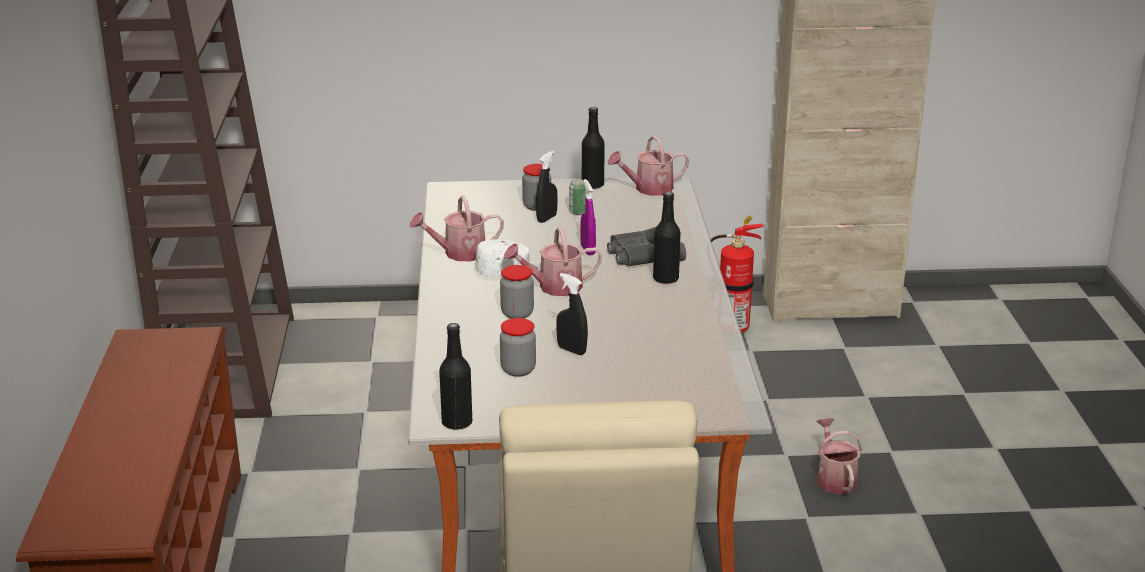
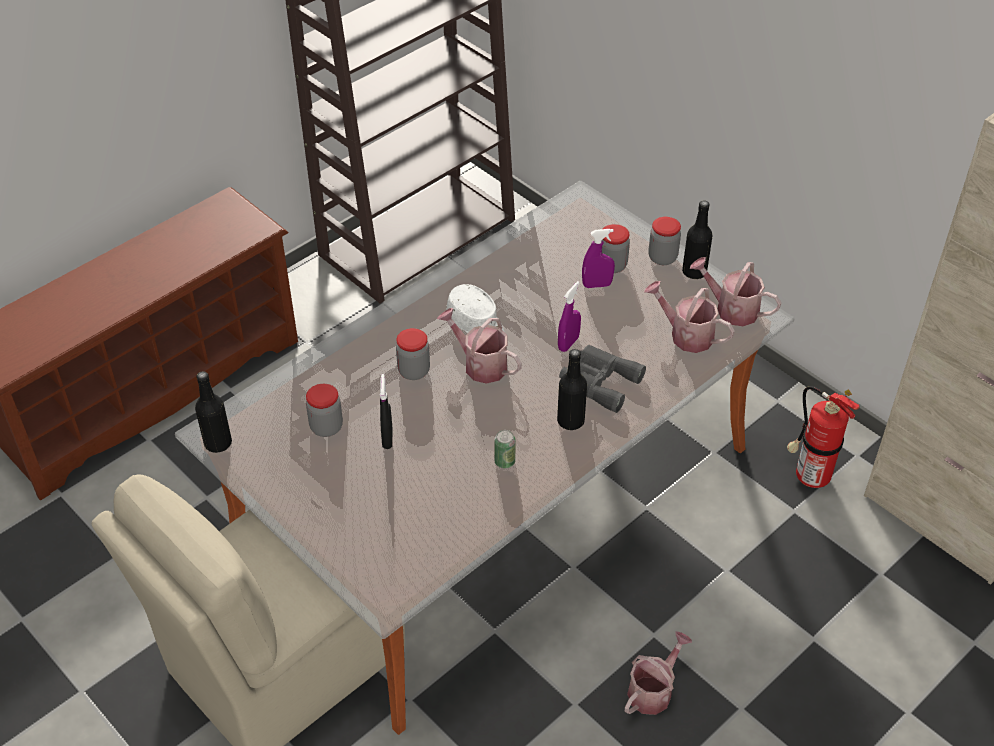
camera: 50 degrees right, 20 degrees up
(459, 253) = (476, 277): watering can -> watering can (686, 335)
(546, 218) = (597, 285): black spray bottle -> purple spray bottle
(560, 188) = (662, 258): none -> jar
(577, 212) = (631, 295): can -> can (504, 462)

